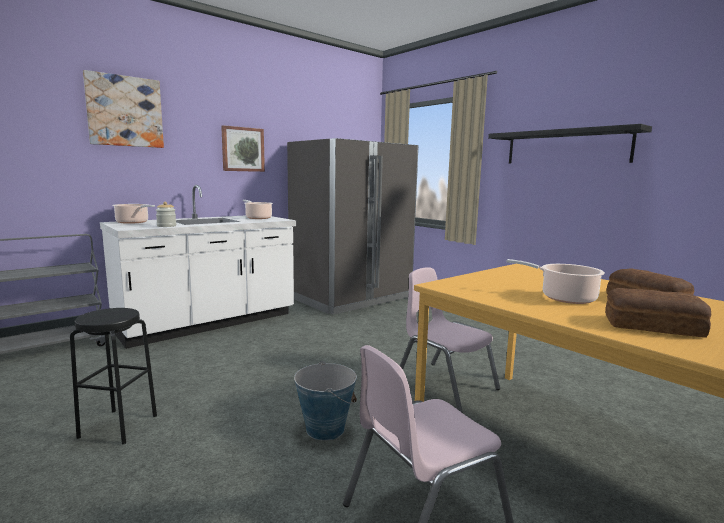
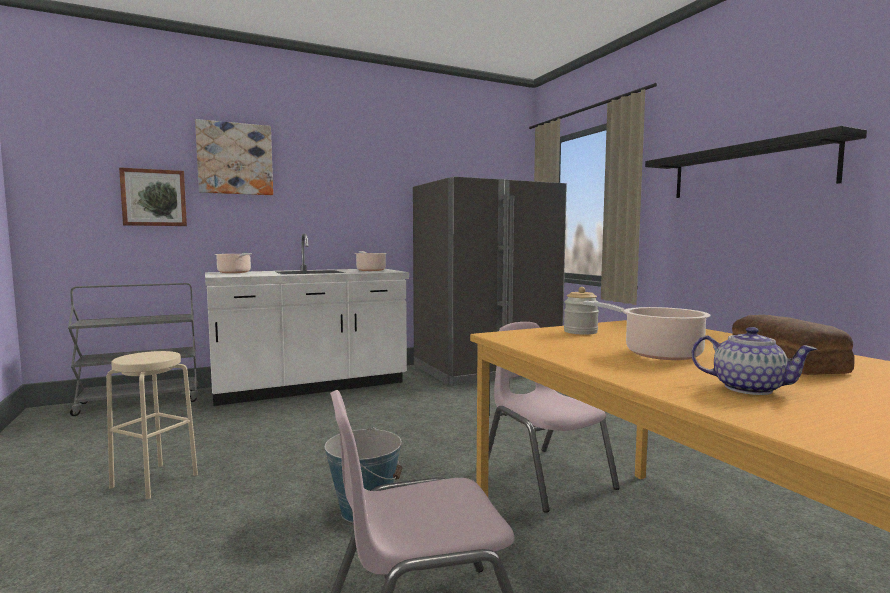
camera: 15 degrees right, 5 degrees down
(118, 426) = (154, 480): black stool -> beige stool
(166, 226) = (260, 275): jar -> jar (580, 332)
(242, 149) = (361, 196): picture -> picture (154, 198)
(650, 326) = (747, 388): bread -> teapot

